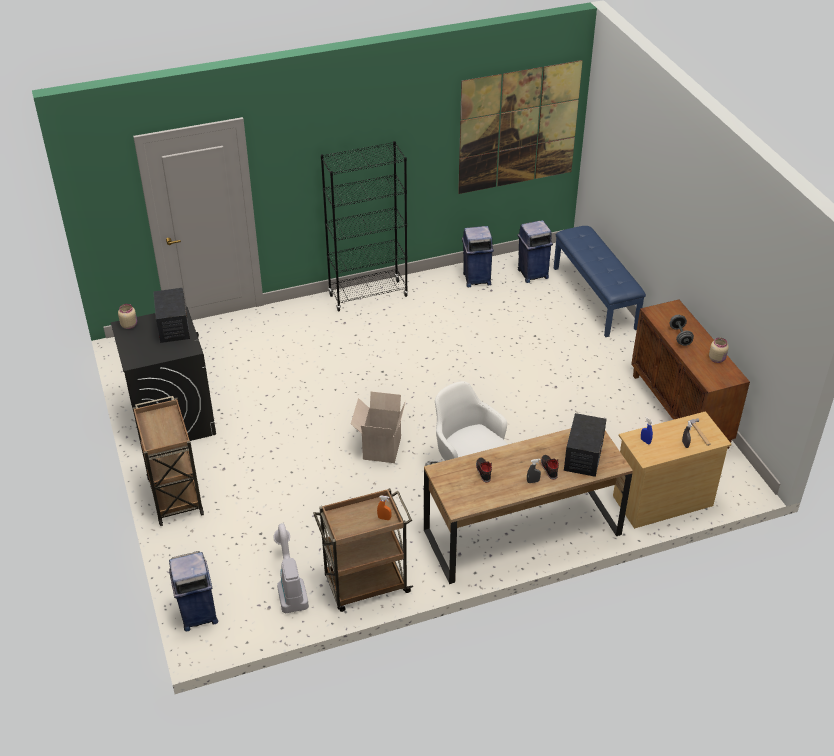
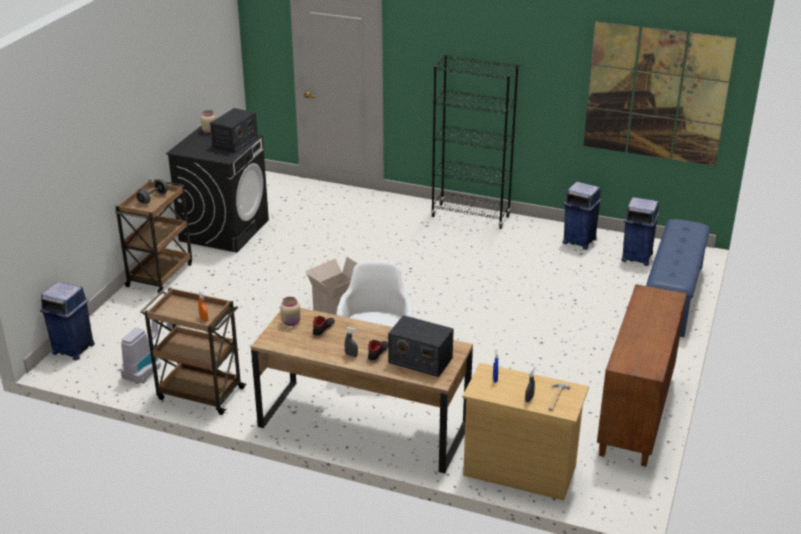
camera: 40 degrees right, 10 degrees down
(583, 456) = (420, 360): radio -> radio turned 60 degrees clockwise
(680, 336) = (643, 319): grey dumbbell -> grey dumbbell (153, 198)
(717, 359) = (655, 350): beige jar -> beige jar (291, 322)

